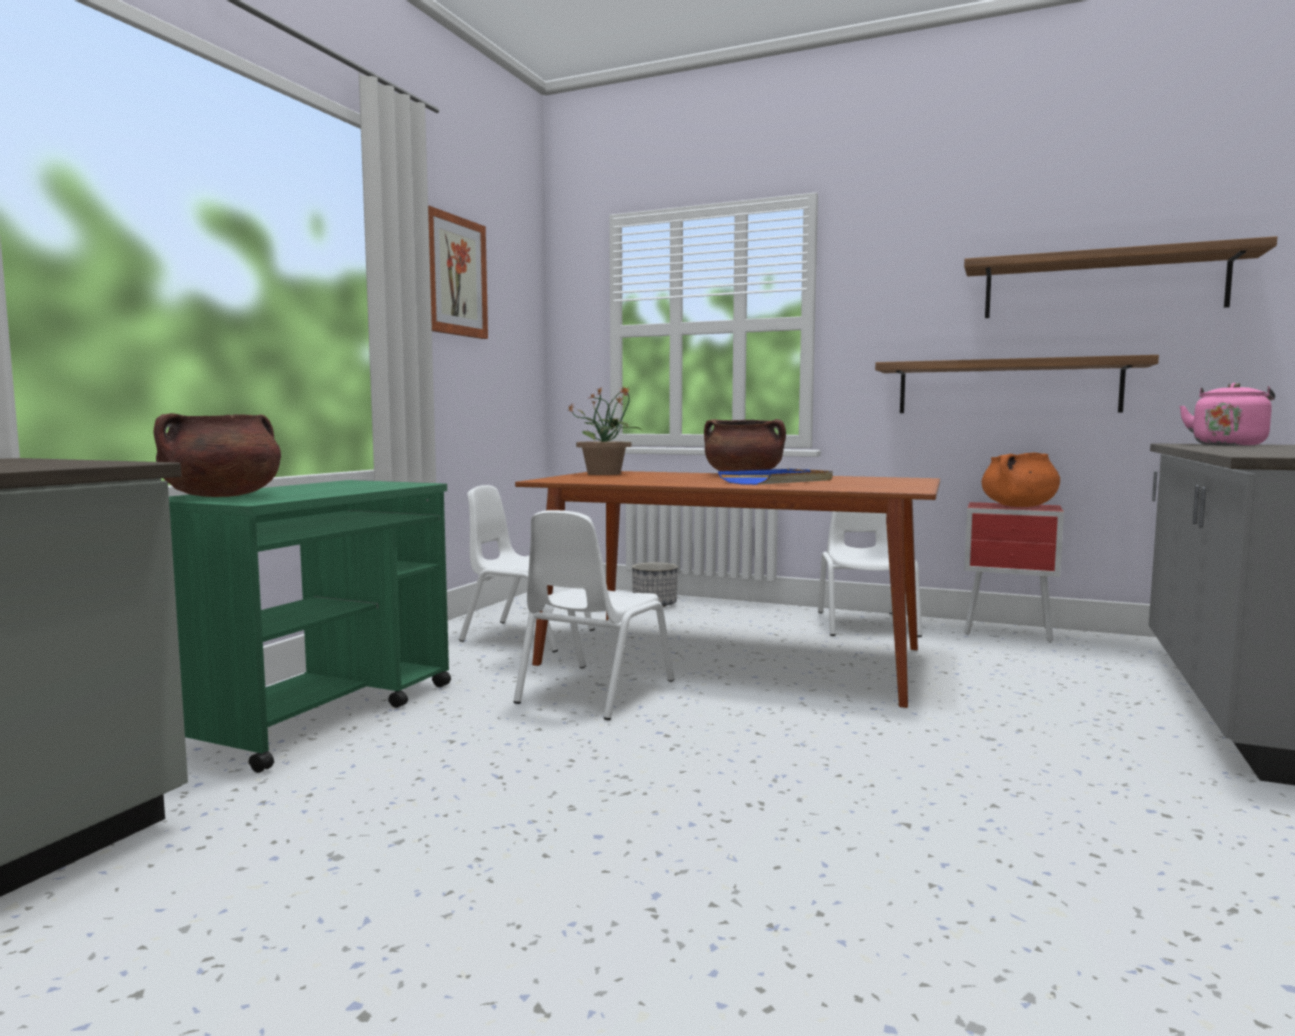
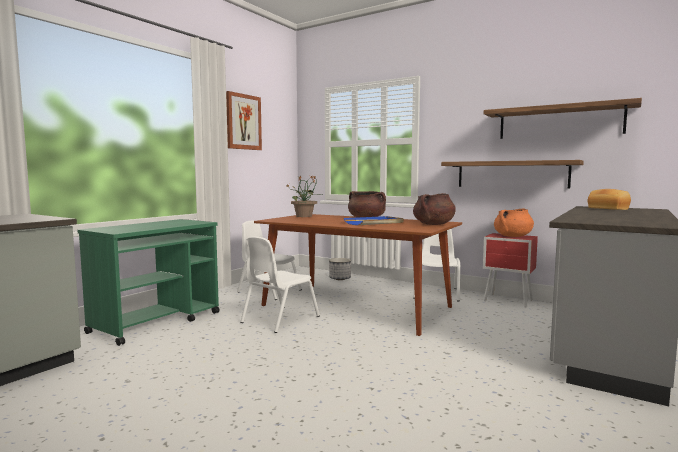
camera: 10 degrees right, 0 degrees up
(222, 496) = (112, 228): brown cooking pot -> brown cooking pot (433, 224)
(1228, 445) = (608, 208): pink kettle -> bread

